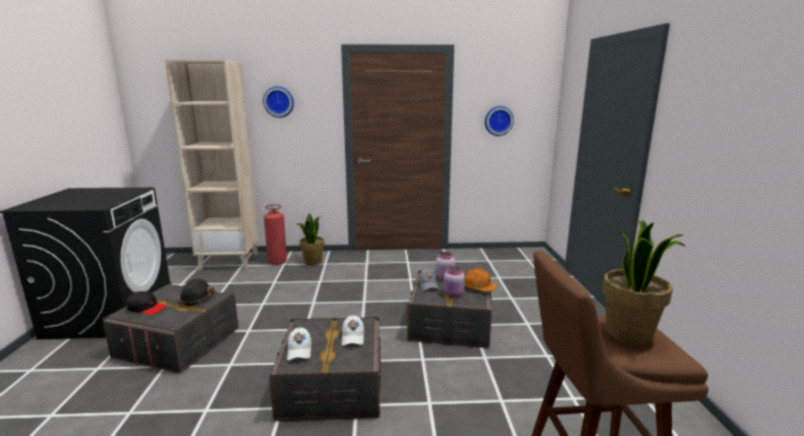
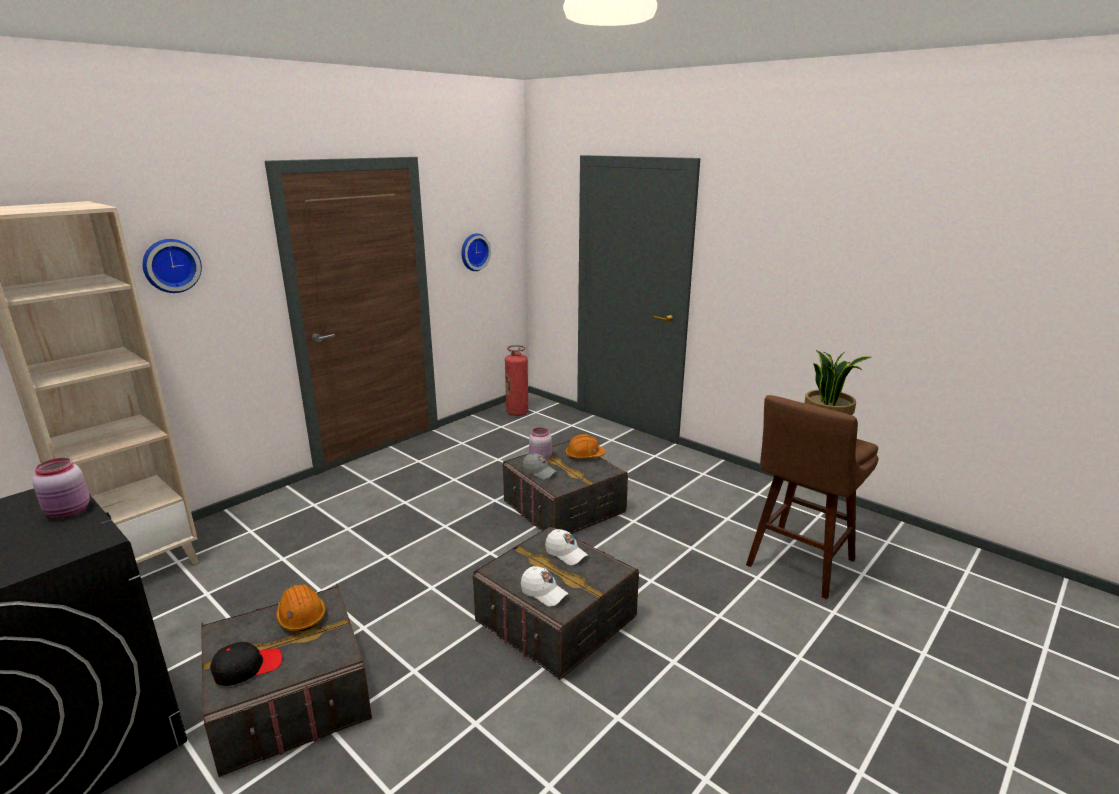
camera: 45 degrees left, 5 degrees up
(197, 299) = (301, 616): black hard hat -> orange hard hat
(277, 262) = (233, 532): fire extinguisher -> fire extinguisher (517, 412)
(312, 262) = (290, 509): potted plant -> none
(453, 294) = (576, 471): pink jar -> pink jar (69, 512)

